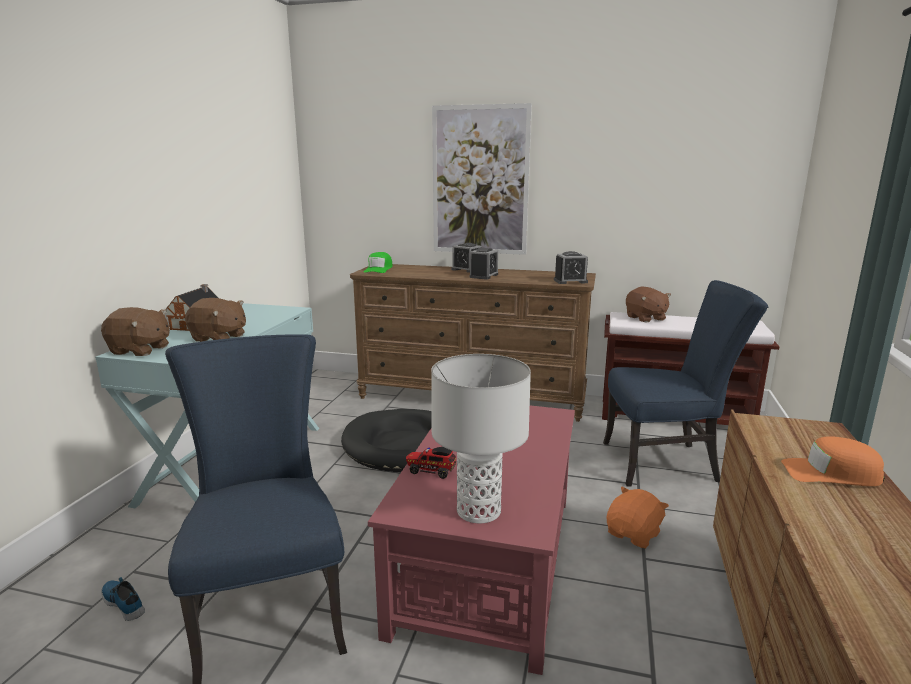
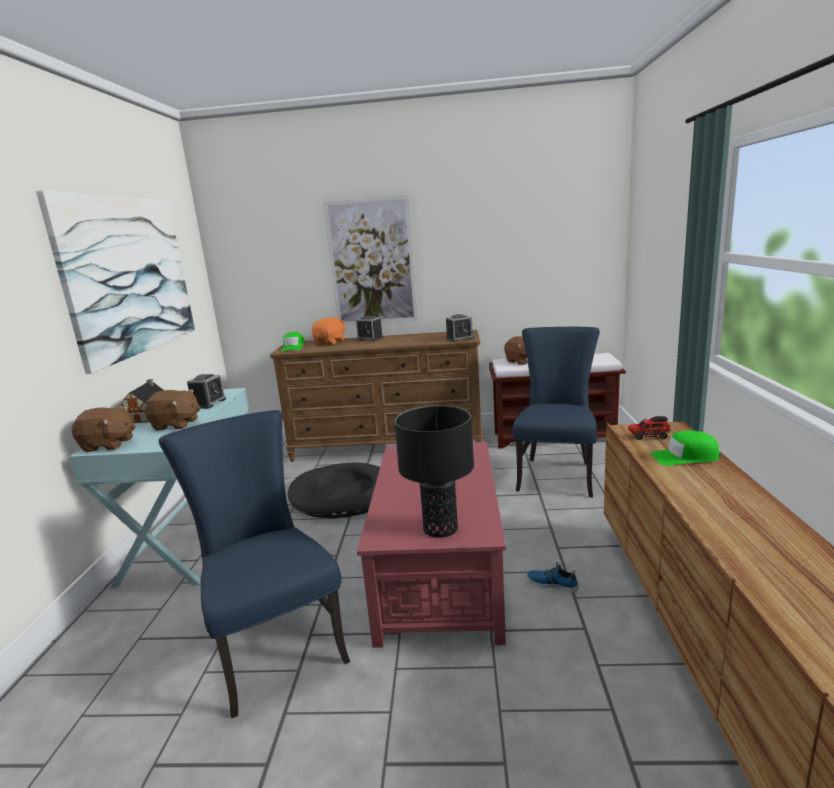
camera: 10 degrees left, 0 degrees up
(124, 602) = (141, 664): shoe -> shoe (552, 583)
(201, 168) = (129, 275): none -> picture
(430, 471) = (391, 506): toy truck -> toy truck (647, 436)
(478, 510) = (440, 527): white table lamp -> black table lamp
(484, 276) = (387, 342): alarm clock -> alarm clock (209, 403)
(634, 534) = (546, 531): orange plush toy -> orange plush toy (330, 342)
(667, 462) = (556, 474): blue chair -> blue chair turned 60 degrees counterclockwise
(831, 473) = (685, 457): orange cap -> green cap

